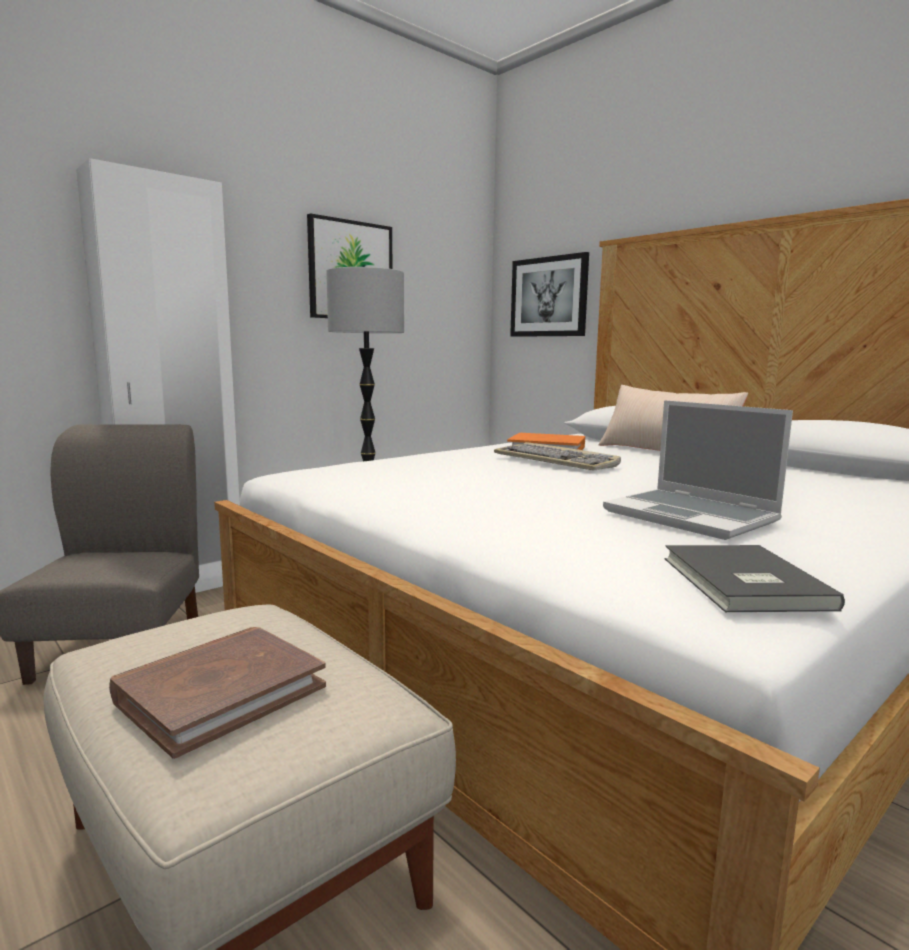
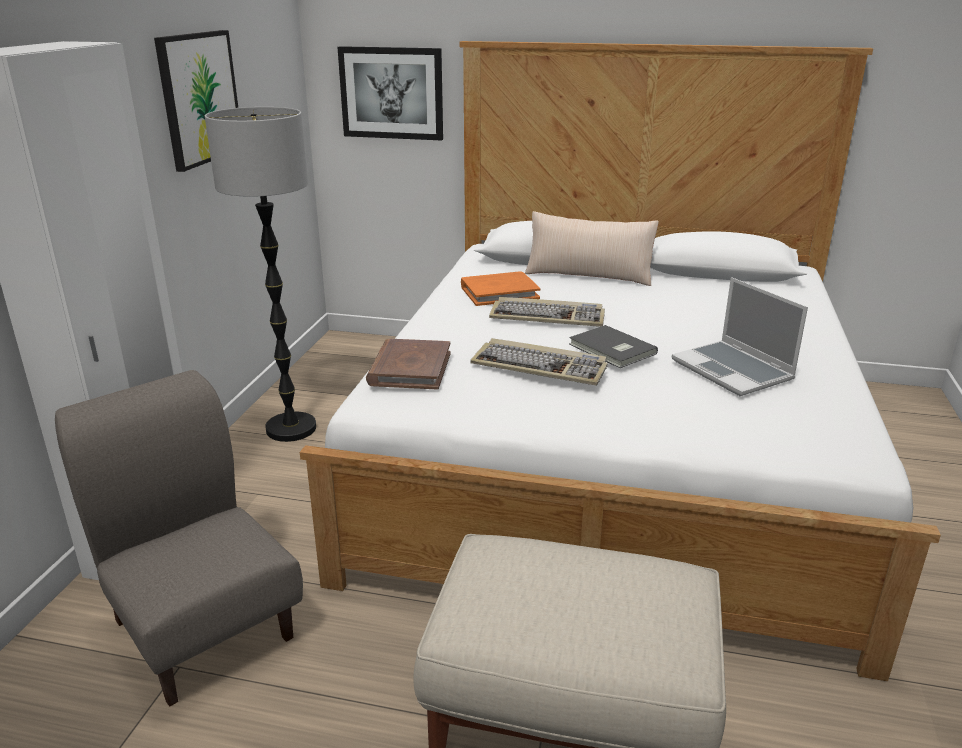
camera: 35 degrees left, 15 degrees up
(220, 693) = (612, 615): brown book -> brown book (410, 368)
(466, 476) = (541, 366): none -> keyboard
(692, 516) = (734, 370): laptop -> laptop turned 45 degrees clockwise
(741, 583) = (836, 431): grey book -> grey book (611, 350)

